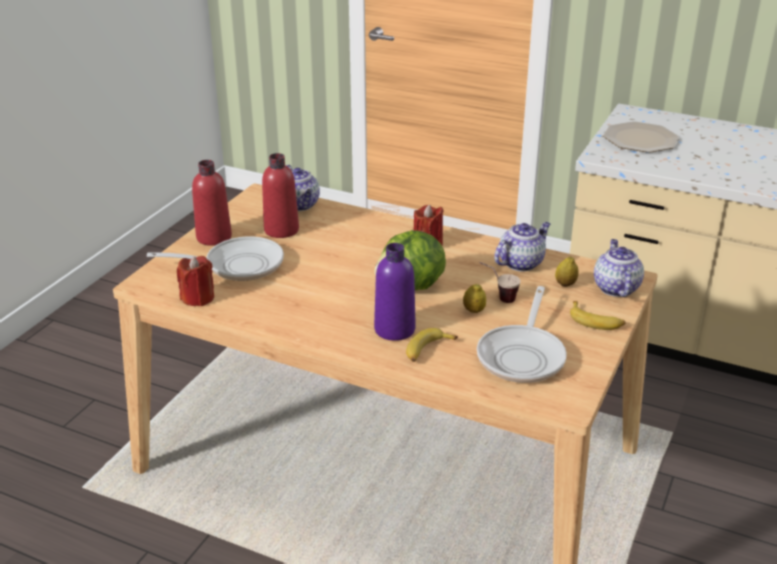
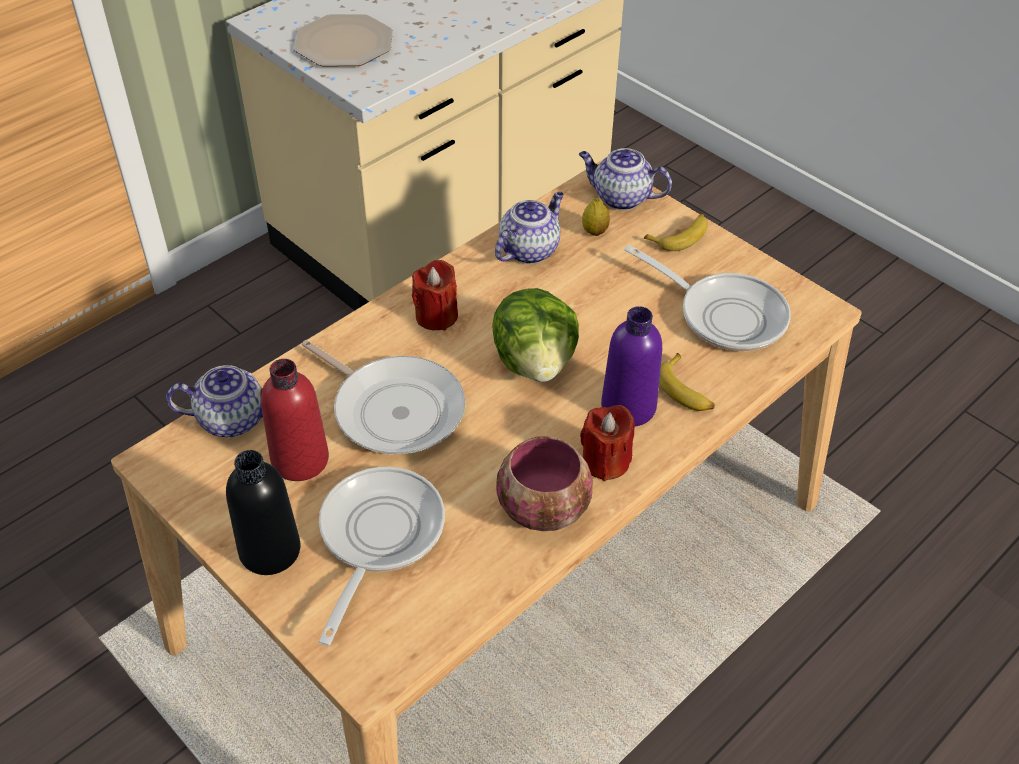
camera: 70 degrees left, 15 degrees up
(198, 298) = (450, 606): red candle -> red candle (605, 461)
(214, 237) = (270, 550): red bottle -> black bottle
(285, 315) = (545, 510): none -> bowl
(338, 248) = (394, 409): none -> frying pan
(474, 310) = (617, 324): lemon -> none
(498, 297) = (597, 295): cup -> none
(521, 263) = (529, 249): teapot -> teapot turned 60 degrees clockwise

